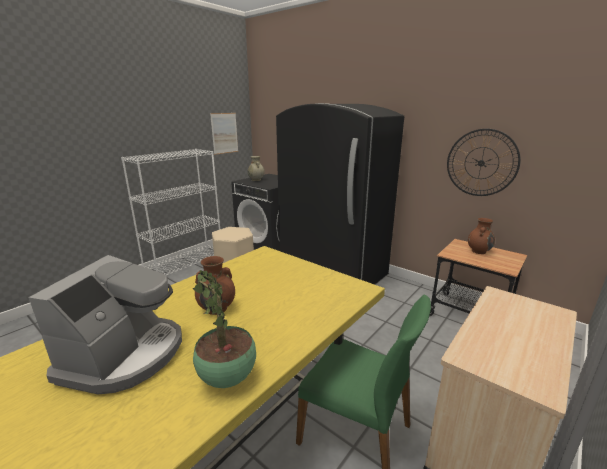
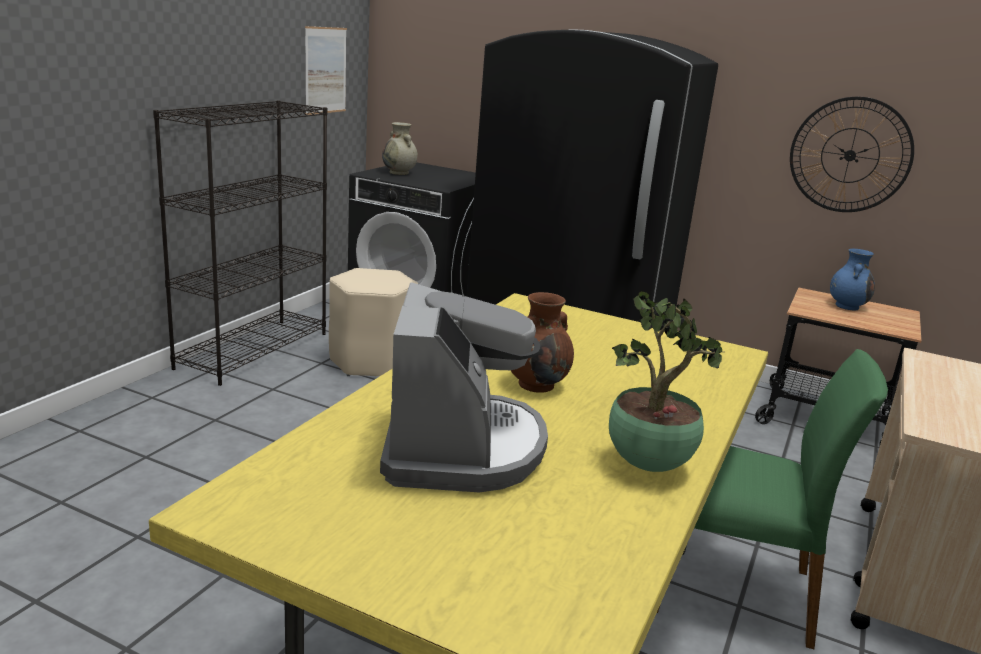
camera: 15 degrees left, 0 degrees up
(185, 264) = (254, 350): white bookcase -> black bookcase
(478, 251) = (847, 306): brown vase -> blue vase

